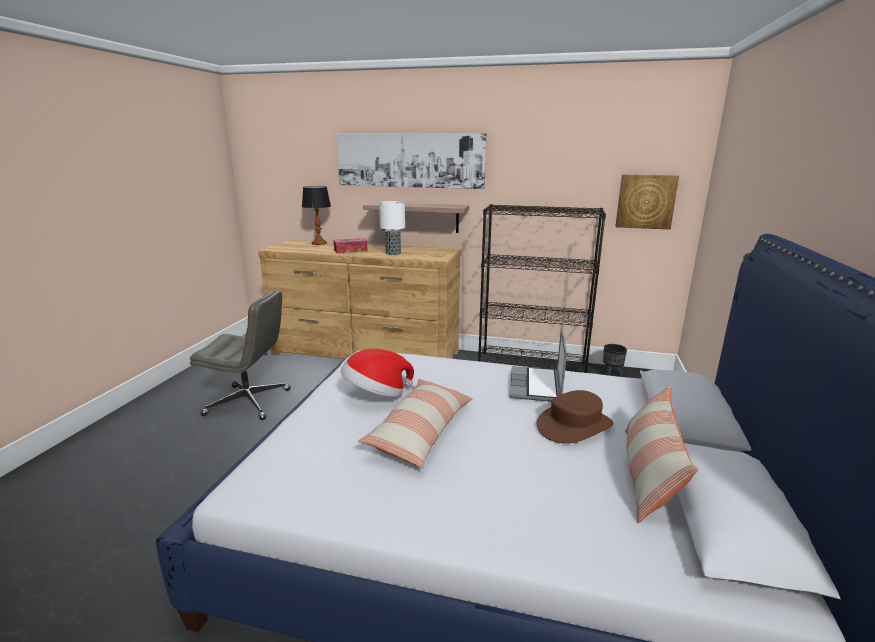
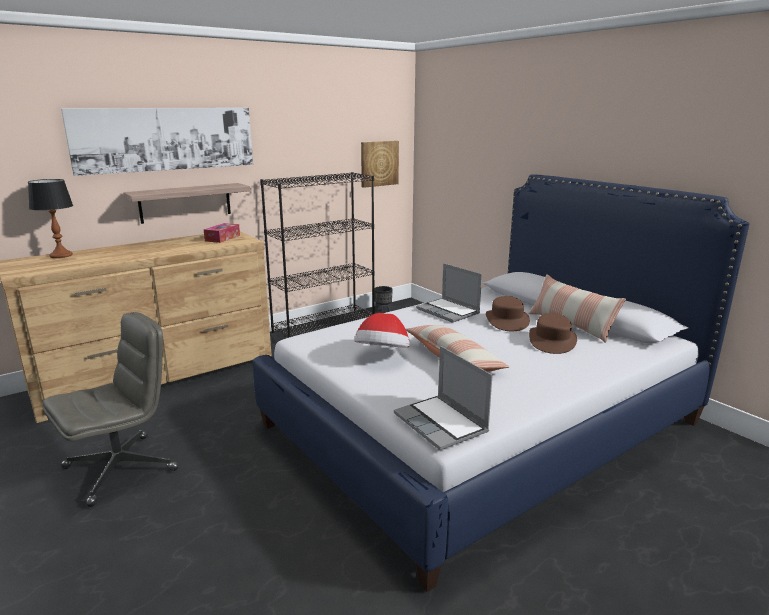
camera: 50 degrees left, 0 degrees up
(262, 478) = (442, 424): none -> laptop
(350, 250) = (132, 253): tissue box -> tissue box (222, 238)
(392, 253) = (188, 246): table lamp -> none
(569, 476) = (552, 341): none -> brown hat

